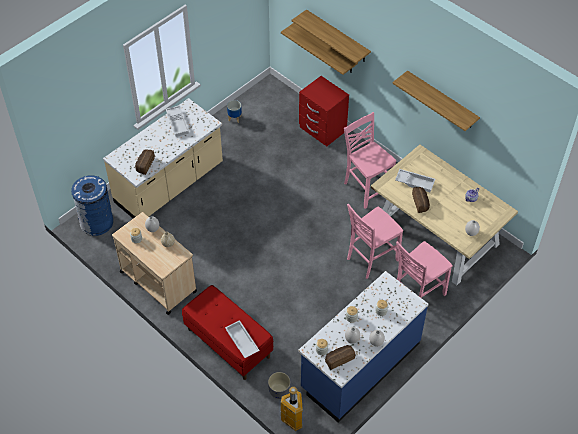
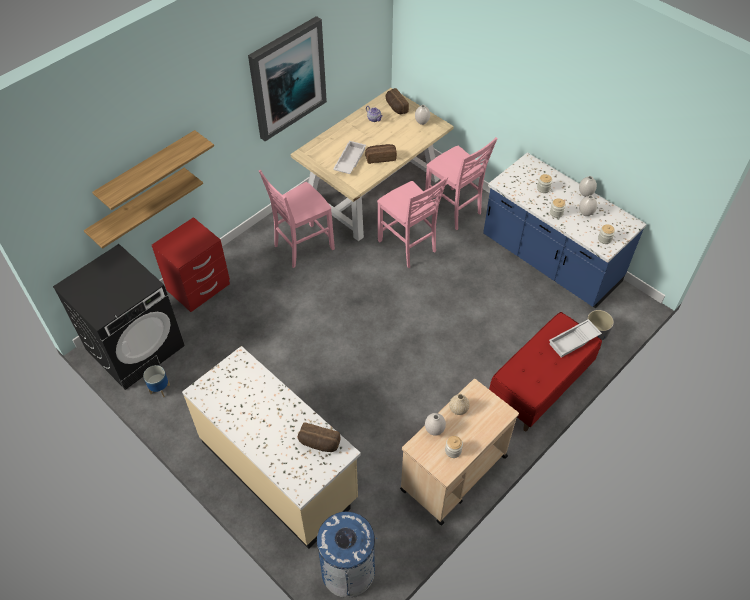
camera: 90 degrees left, 0 degrees up
(178, 123) = (234, 402): white tray -> none
(269, 102) = (135, 347): none -> black washing machine
(293, 420) = (629, 320): trash can -> none
(339, 359) = (612, 224): bread -> bread (395, 107)
(441, 100) = (287, 78): shelf -> picture

